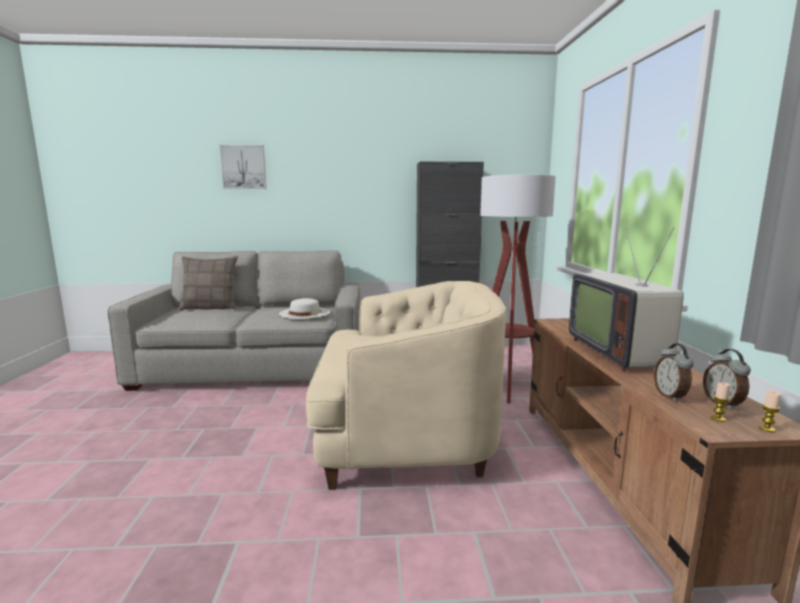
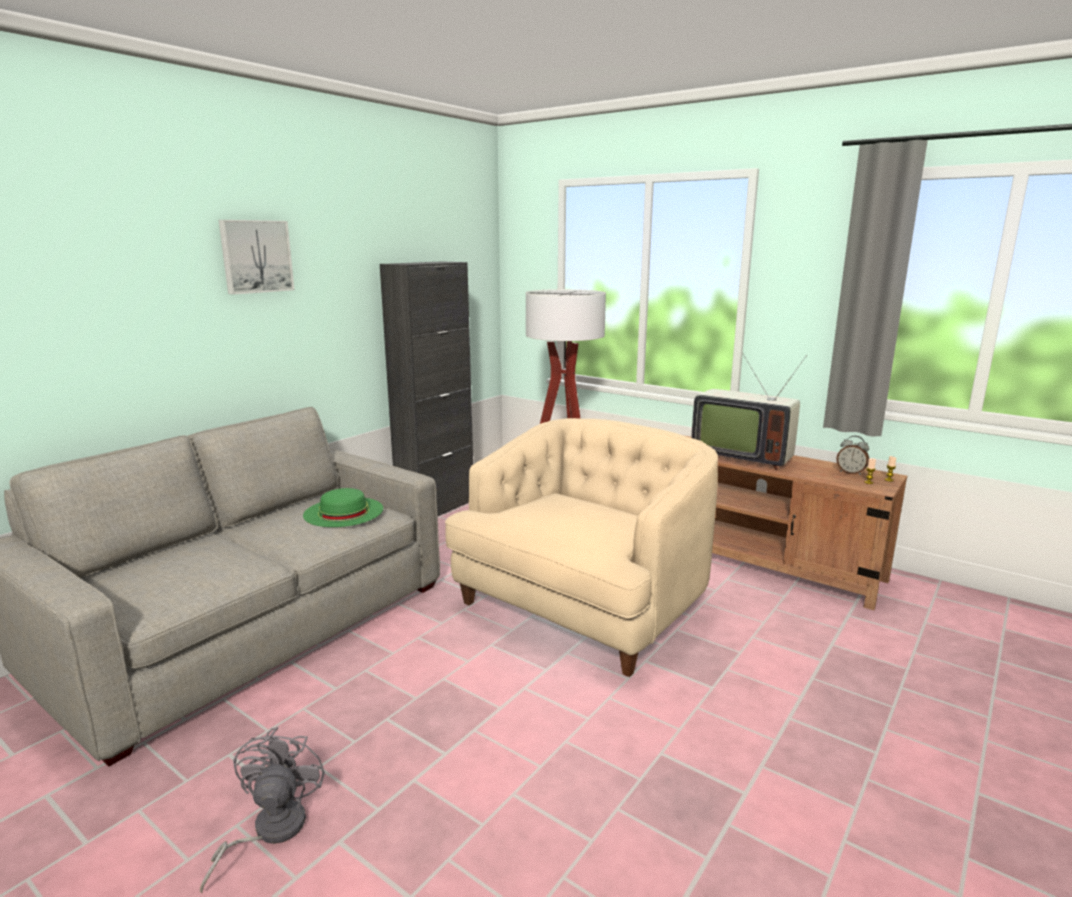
camera: 50 degrees left, 5 degrees up
(91, 441) = (269, 831): none -> grey fan
(210, 307) = (156, 557): pillow -> none
(244, 167) = (117, 281): picture -> picture (255, 256)
(305, 312) = (343, 512): white hat -> green hat
(670, 396) = (829, 477): alarm clock -> none

